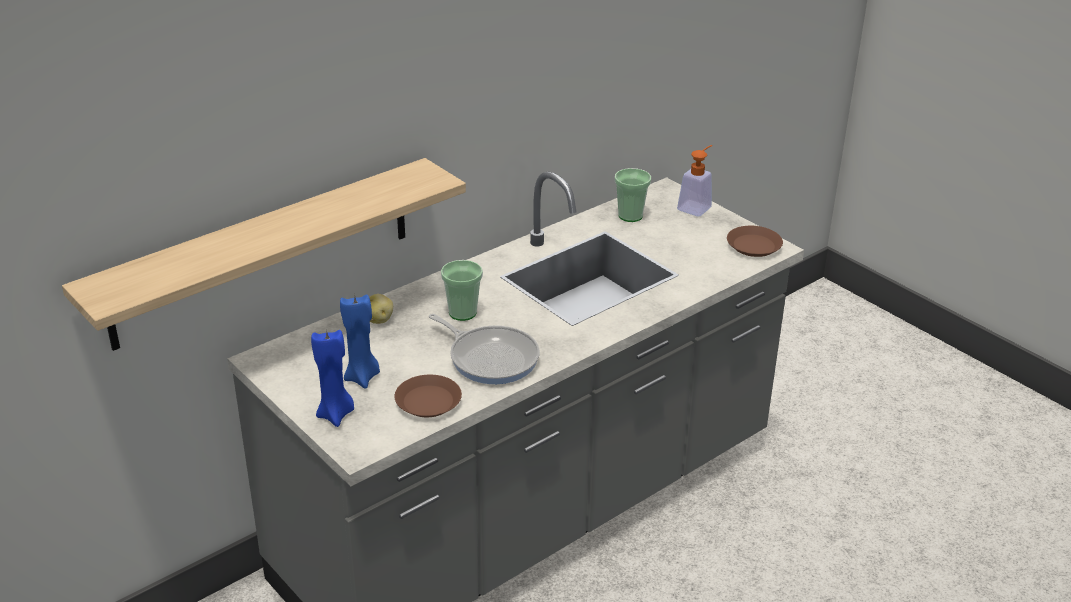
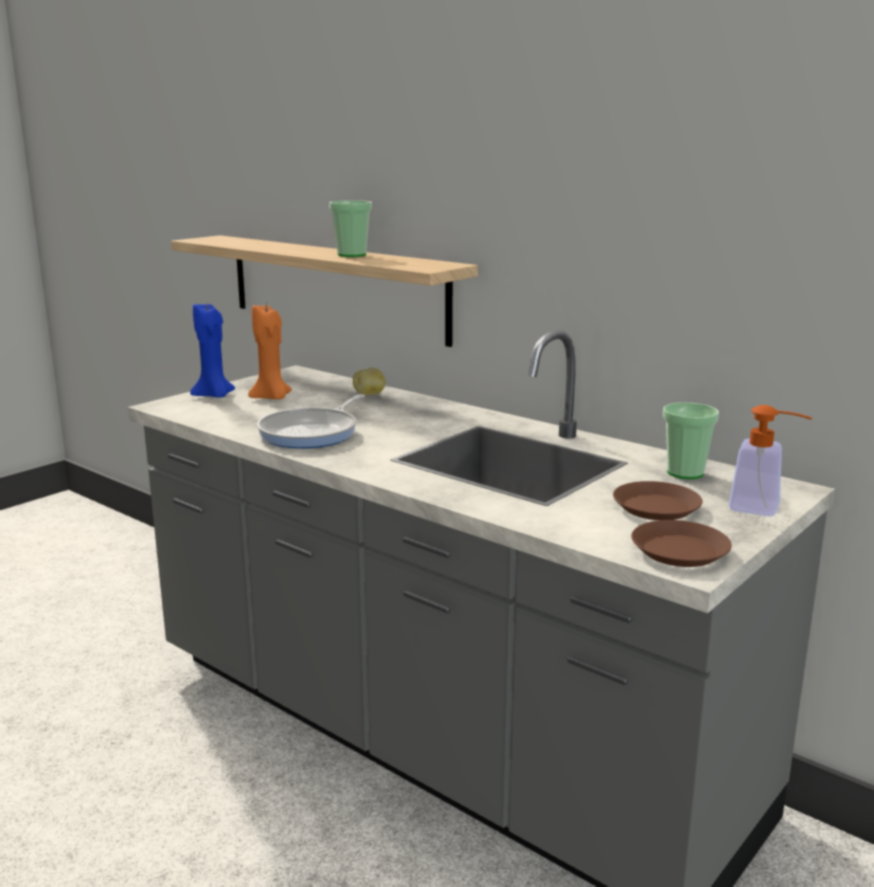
camera: 80 degrees right, 15 degrees down
(362, 377) = (272, 398): blue candle -> orange candle
(428, 401) = (234, 419): brown plate -> brown plate (656, 507)
(462, 313) = (394, 418): cup -> cup (352, 255)

